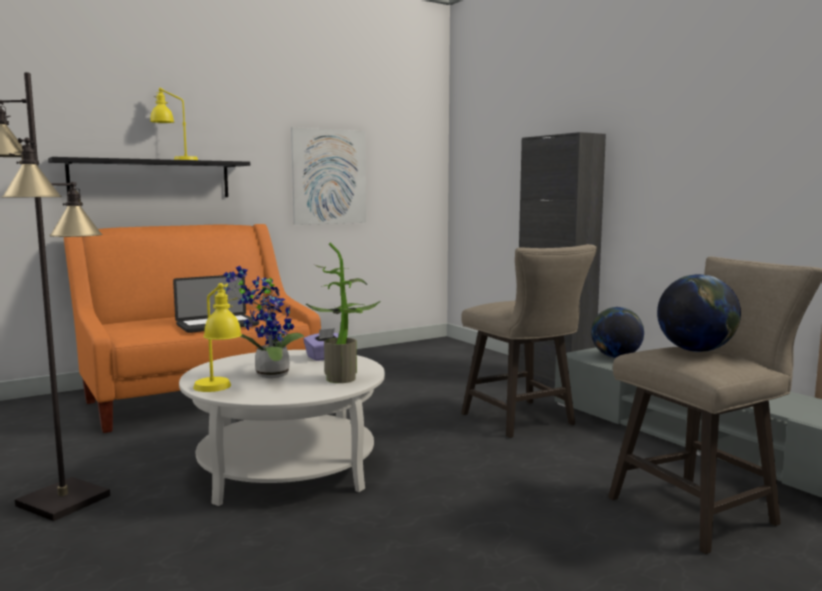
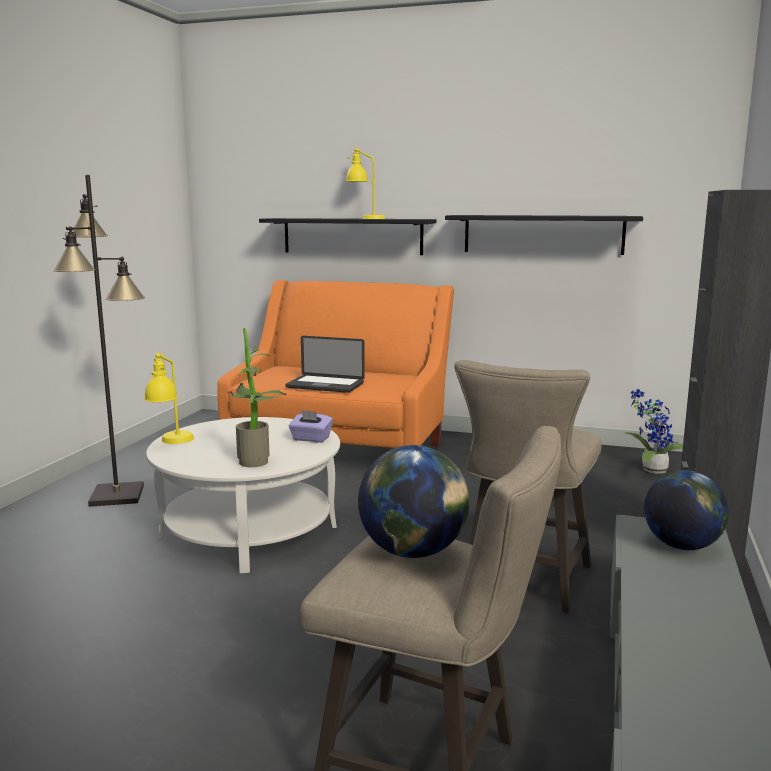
camera: 50 degrees right, 5 degrees up
(267, 375) = (229, 441): potted plant -> potted plant (651, 470)
(329, 177) = (543, 234): picture -> black shelf

